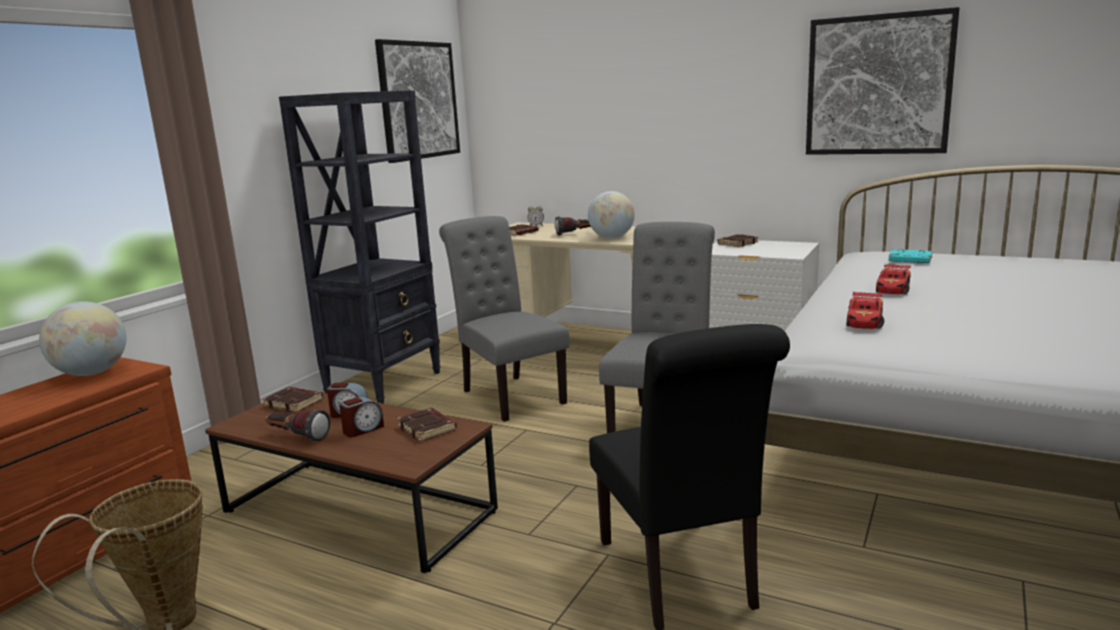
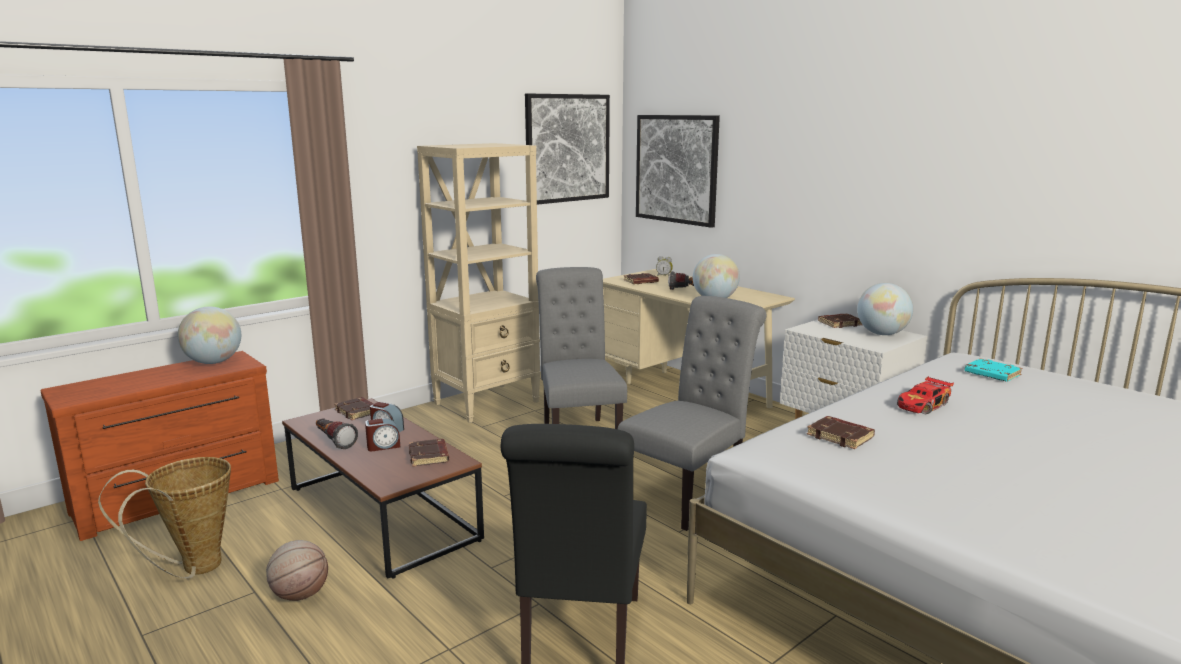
camera: 20 degrees right, 0 degrees up
(331, 618) = (300, 595): none -> basketball
(385, 383) = (488, 402): black bookcase -> beige bookcase
(782, 246) = (882, 334): none -> globe
(865, 321) = (841, 436): toy car -> brown book
(878, 85) = (1004, 175): picture -> picture (676, 169)

